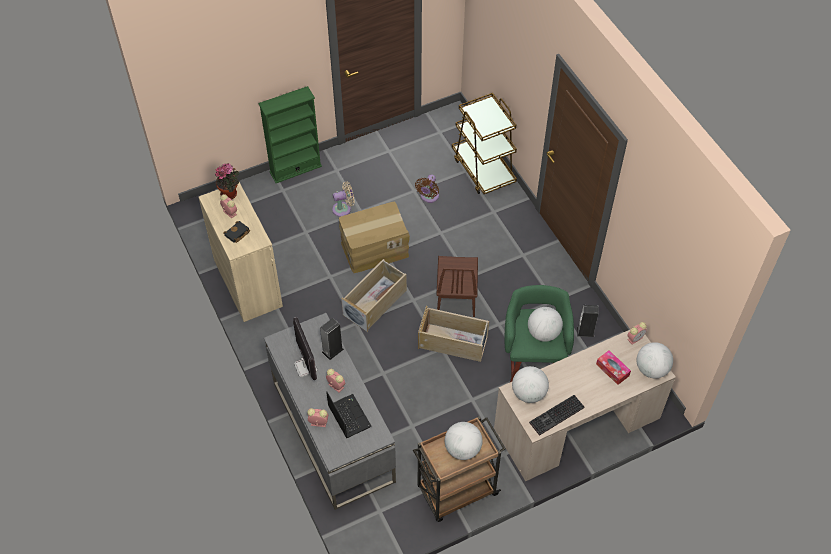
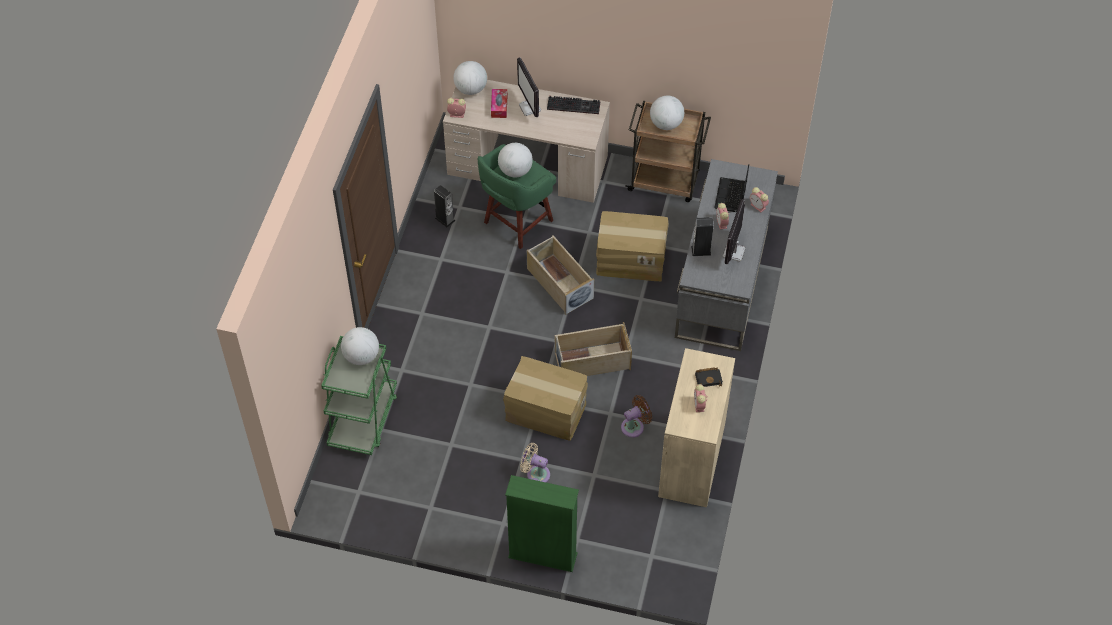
camera: 140 degrees left, 0 degrees up
(230, 193) = (683, 425): potted plant -> none
(419, 400) = (631, 259): none -> cardboard box
(428, 197) = (444, 427): brown fan -> brown fan (634, 426)
(456, 297) = (517, 318): brown chair -> none
(483, 169) = (363, 419): brown cart -> green cart
(528, 393) = (578, 131): globe -> globe (361, 356)
(588, 387) = (530, 108): none -> monitor

